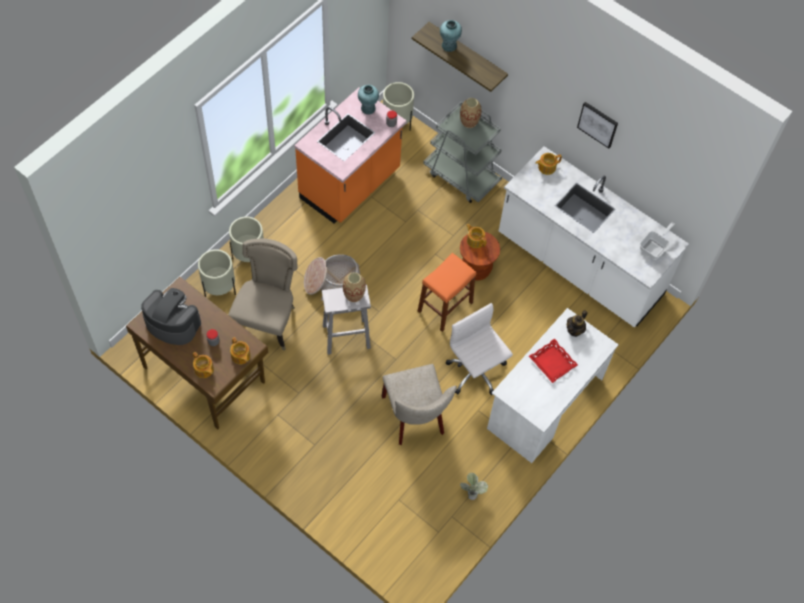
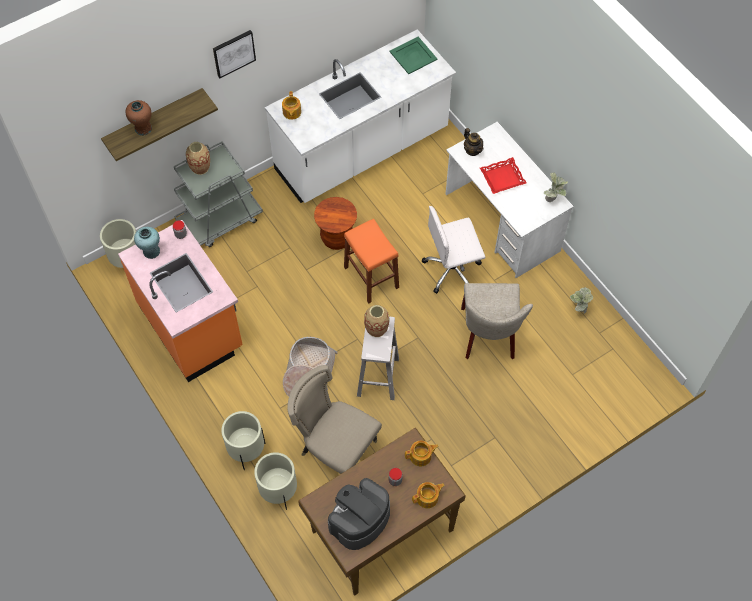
camera: 70 degrees left, 0 degrees up
(415, 418) = (489, 337): beige chair -> beige chair turned 90 degrees clockwise
(449, 46) = (143, 128): turquoise vase -> brown vase
(475, 240) = (325, 216): teapot -> none
(545, 412) = (553, 199): none -> potted plant
(598, 124) = (302, 28): picture -> picture (233, 53)
(655, 247) = (413, 55): frying pan -> green tray

